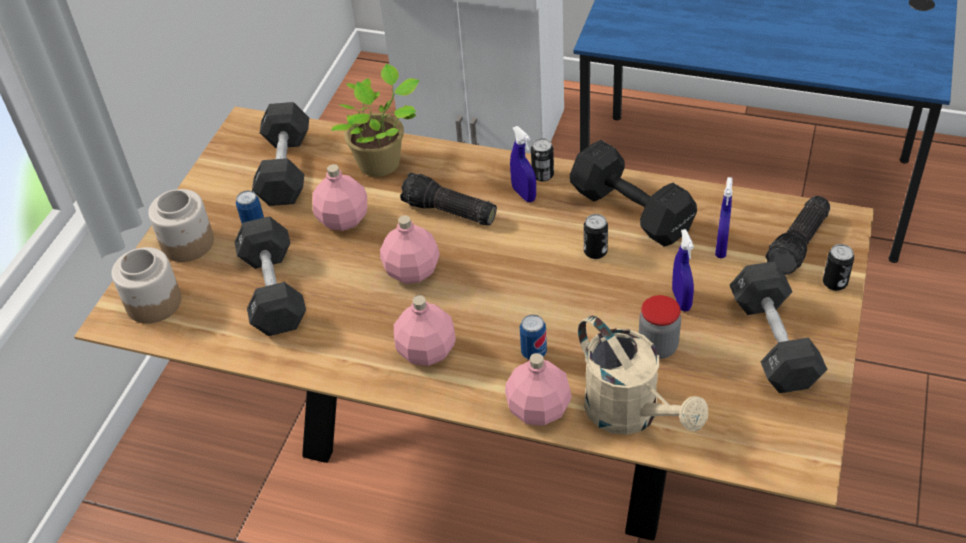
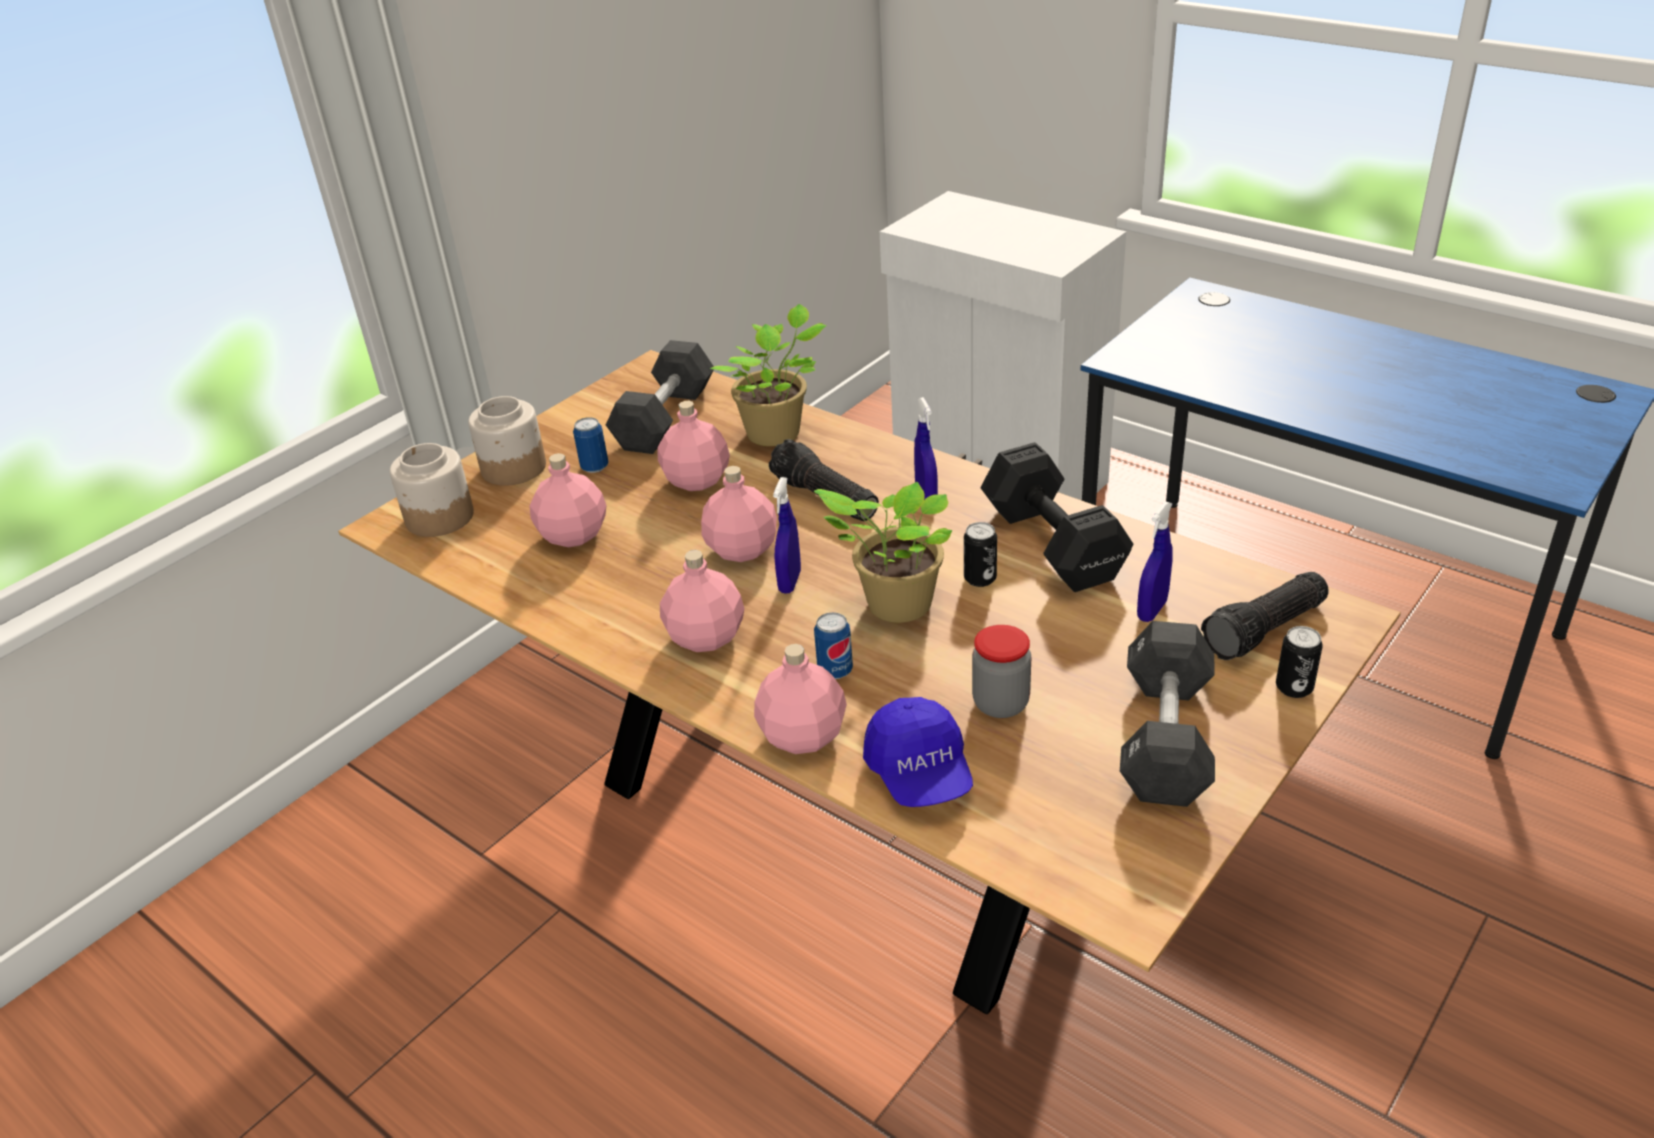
camera: 20 degrees right, 10 degrees down
(273, 291) = (573, 534): black dumbbell -> pink bottle
(542, 175) = (962, 483): can -> none
(547, 289) = (894, 605): none -> potted plant
(631, 414) = (920, 773): beige watering can -> blue cap
(681, 300) = (1063, 657): blue spray bottle -> blue spray bottle (790, 582)

